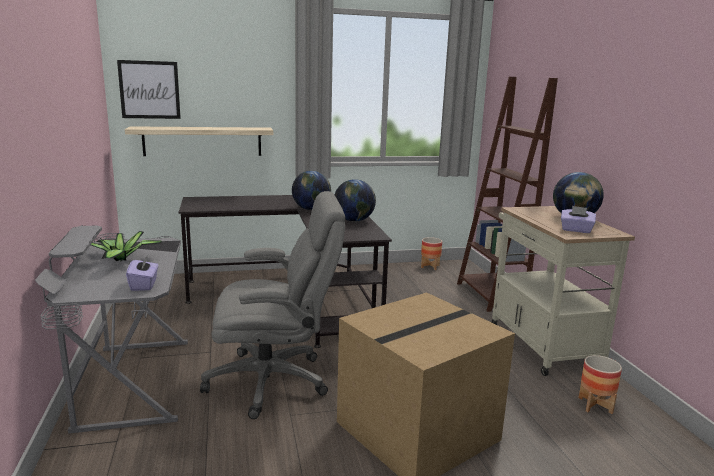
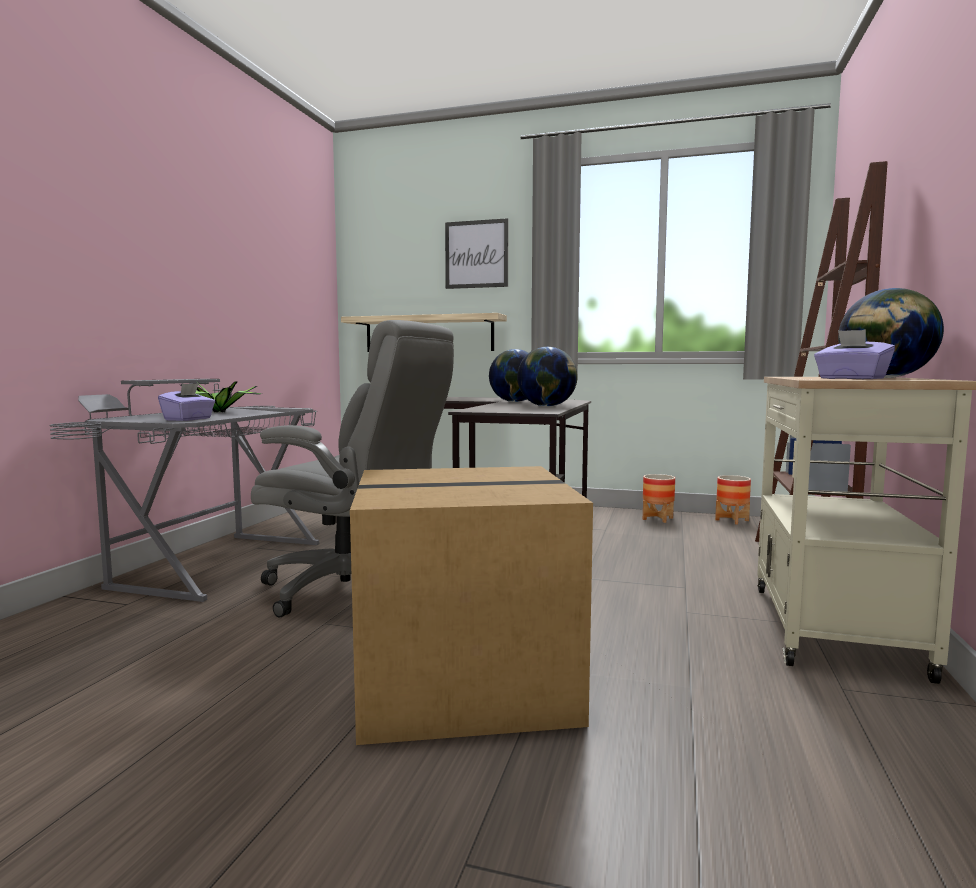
camera: 30 degrees right, 10 degrees down
(149, 90) = (377, 277): picture -> picture (476, 254)
(595, 405) = (858, 730): planter -> planter (657, 519)

